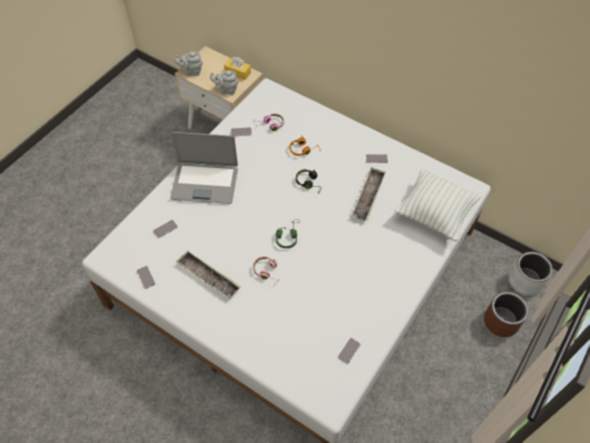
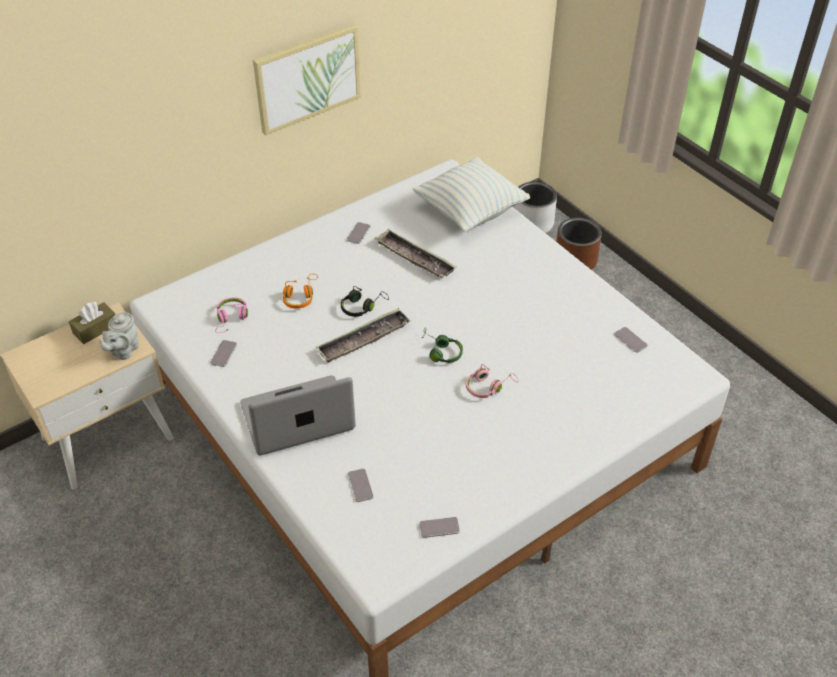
camera: 70 degrees left, 10 degrees down
(191, 72) = (48, 384): grey teapot -> none
(205, 183) = (298, 418): laptop -> laptop turned 135 degrees counterclockwise
(208, 276) = (469, 451): tray -> tray (363, 339)
(238, 72) = (95, 329): yellow tissue box -> brown tissue box
(406, 48) = (307, 78): none -> picture

